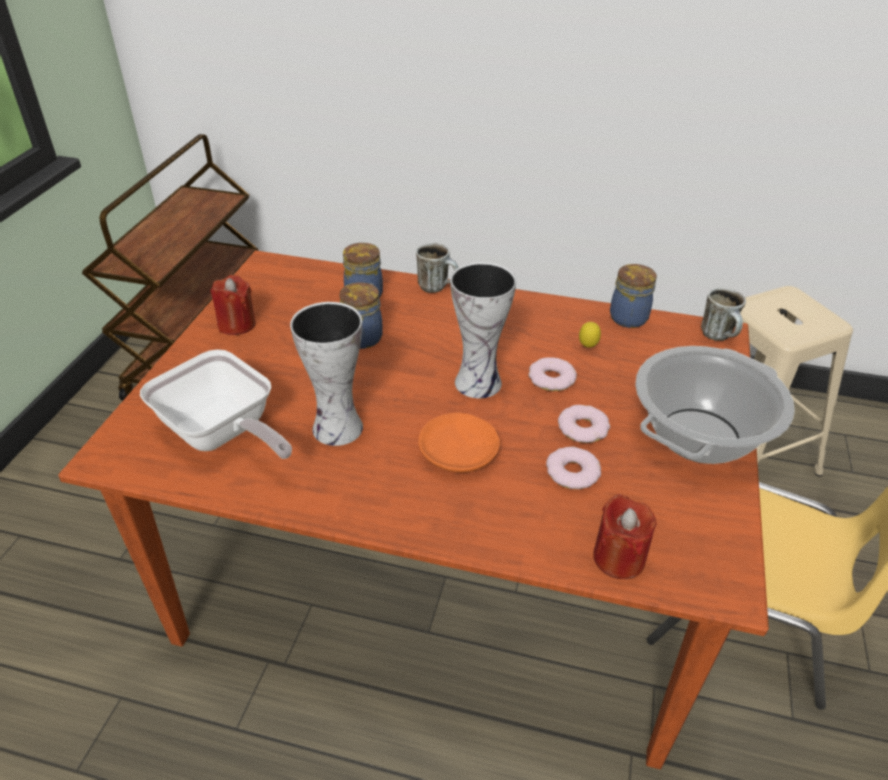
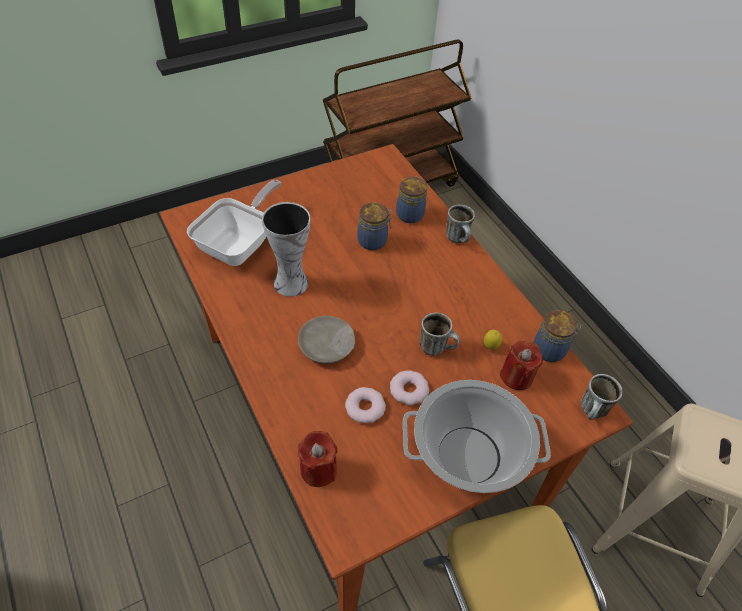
camera: 45 degrees right, 10 degrees up
(222, 435) = (239, 245): frying pan -> frying pan turned 150 degrees counterclockwise
(237, 324) = (323, 186): red candle -> red candle (516, 376)
(459, 452) = (326, 346): orange plate -> beige plate
(479, 381) = (395, 316): vase -> none
(551, 379) = (437, 348): donut -> mug

